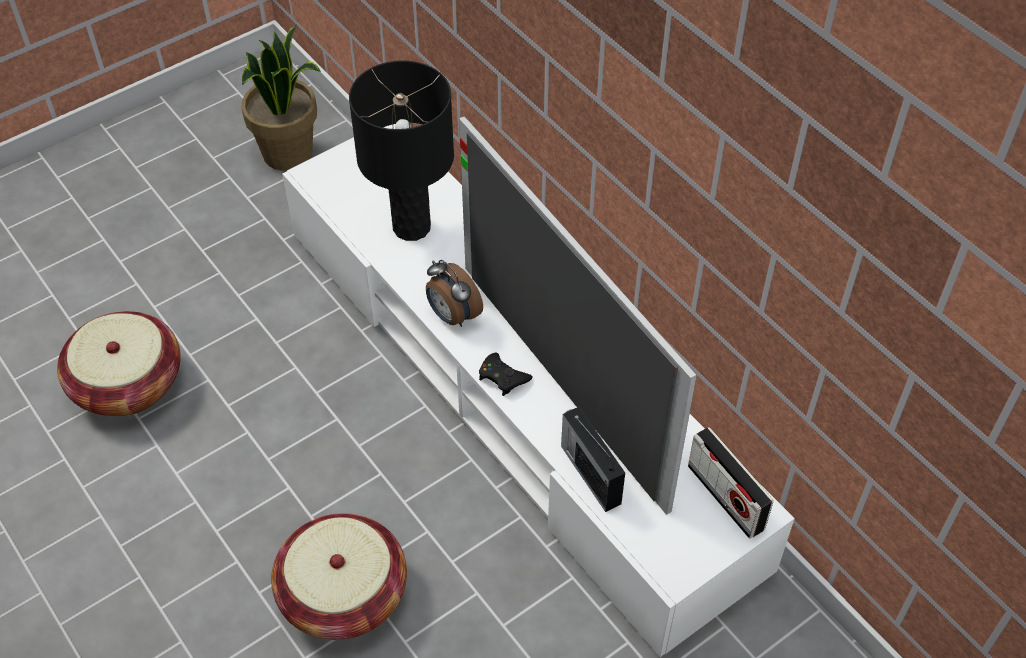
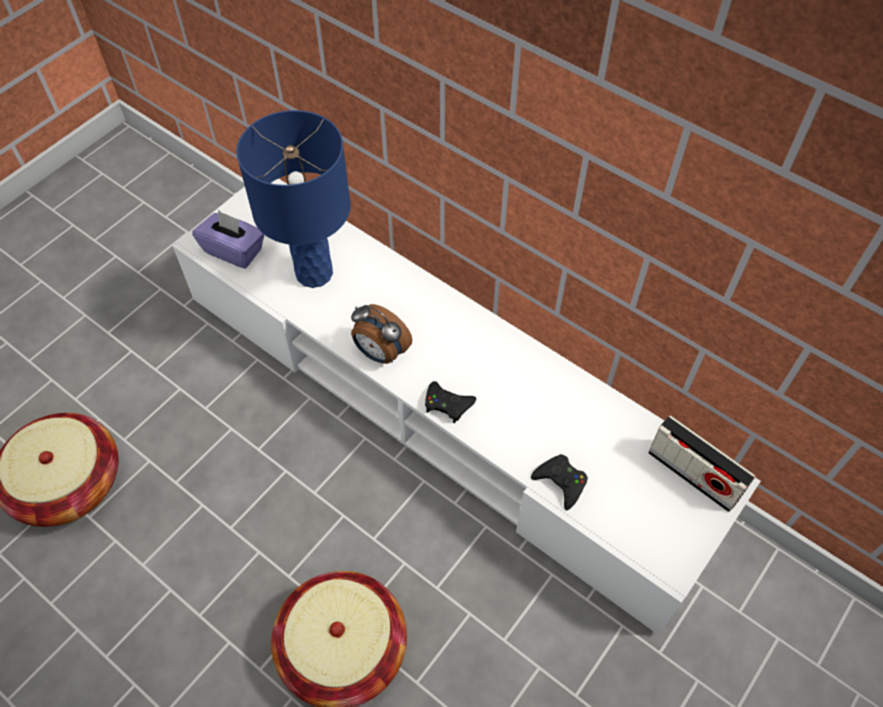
camera: 15 degrees left, 5 degrees up
(289, 154) = (166, 222): potted plant -> none
(340, 190) = (234, 250): none -> purple tissue box
(411, 227) = (313, 273): black table lamp -> blue table lamp
(560, 382) = (503, 397): television -> none
(590, 473) = (561, 482): radio -> black game controller

